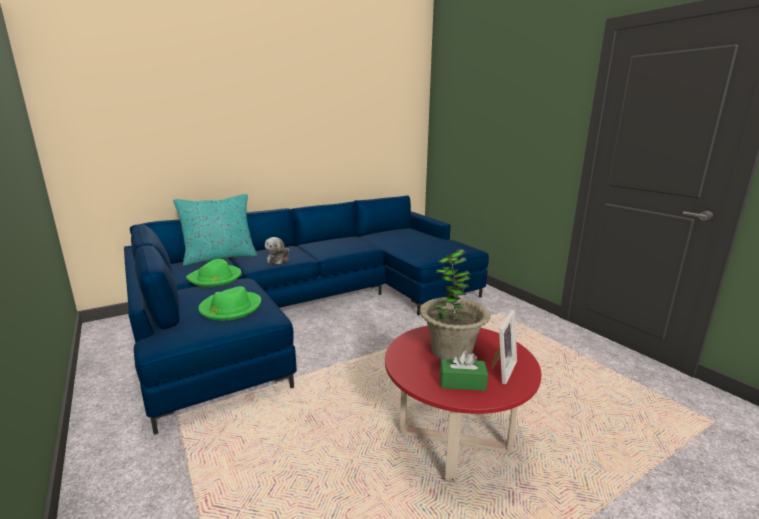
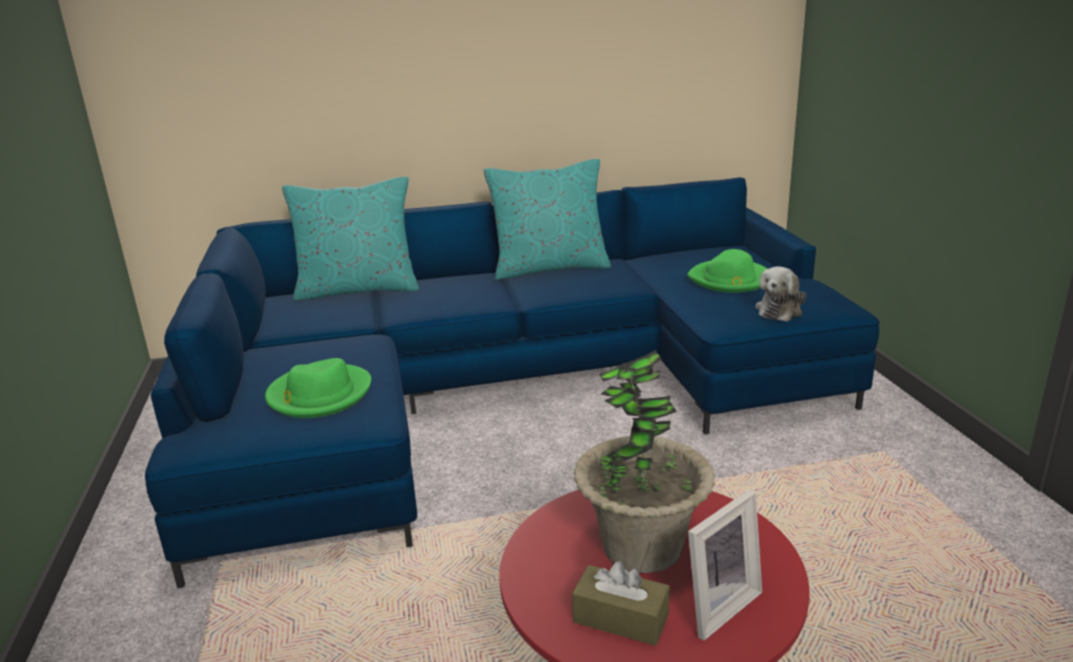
camera: 20 degrees right, 5 degrees up
(215, 278) = (328, 331): green hat -> green hat (729, 280)
(279, 259) = (450, 302): plush toy -> plush toy (780, 310)
(323, 241) = (549, 268): none -> turquoise pillow
(462, 382) = (620, 618): green tissue box -> brown tissue box

